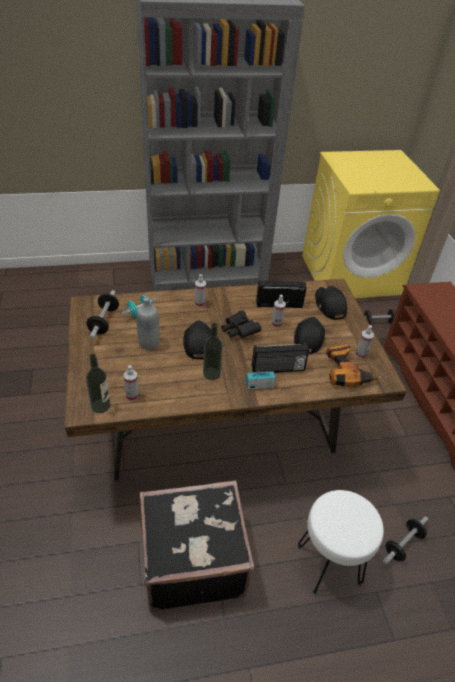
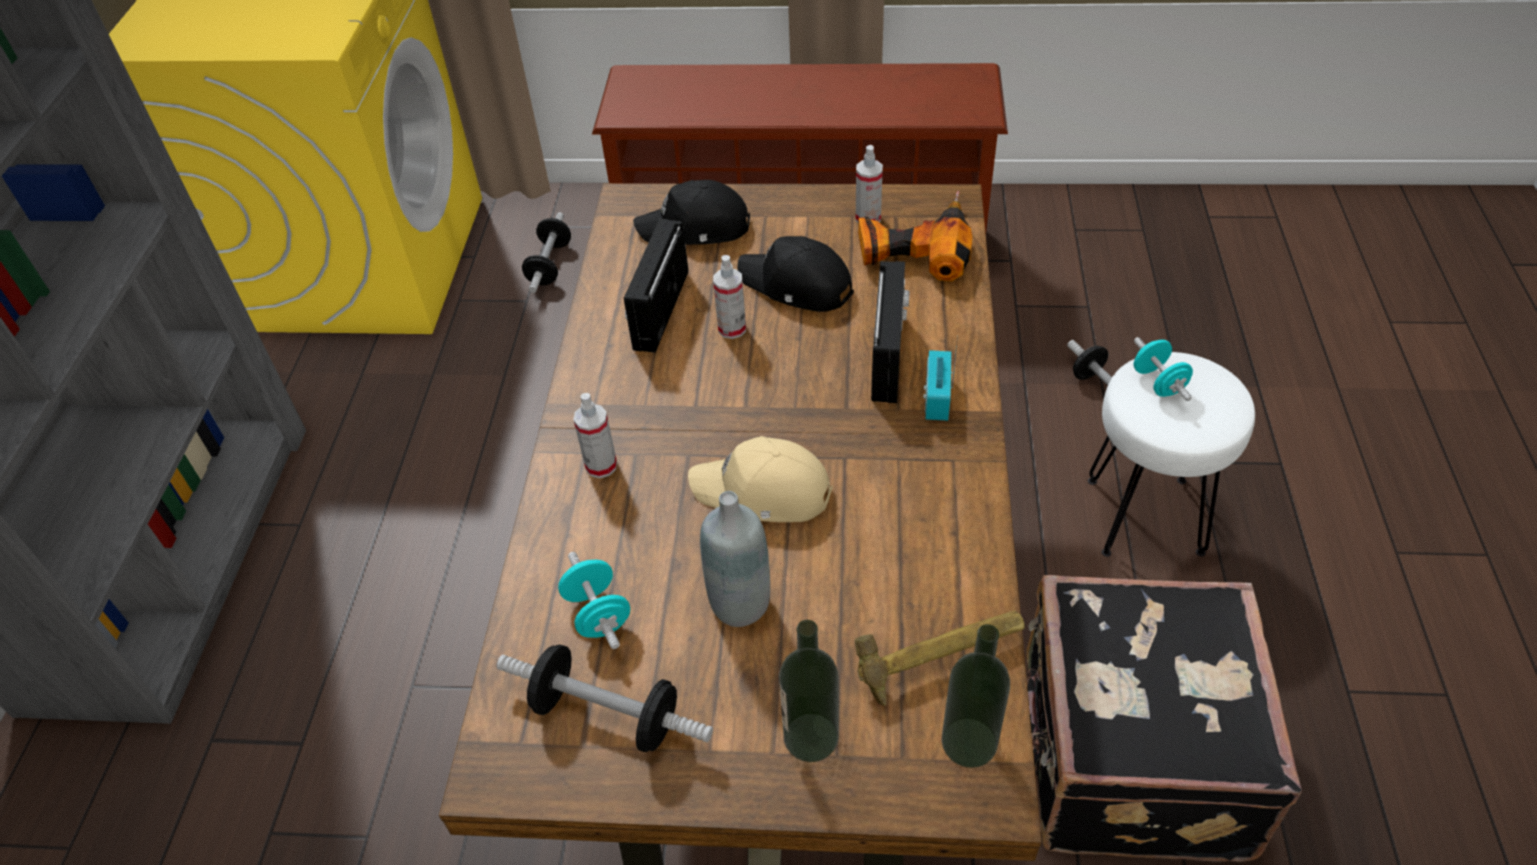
camera: 70 degrees left, 5 degrees up
(132, 396) = (939, 662): spray bottle -> hammer
(198, 342) = (763, 492): black cap -> beige cap
(211, 373) = (884, 480): bottle -> bottle (811, 737)
(239, 331) = (740, 403): black binoculars -> none
(353, 509) = (1158, 383): none -> turquoise dumbbell

